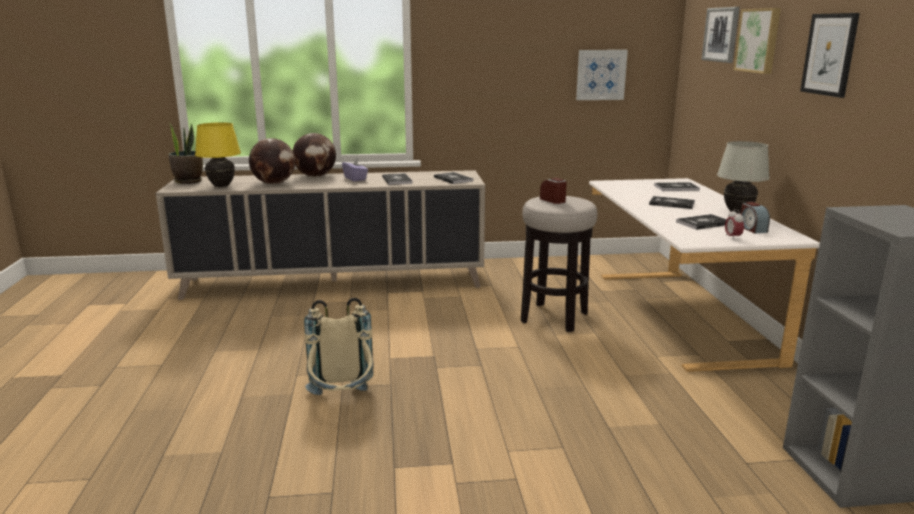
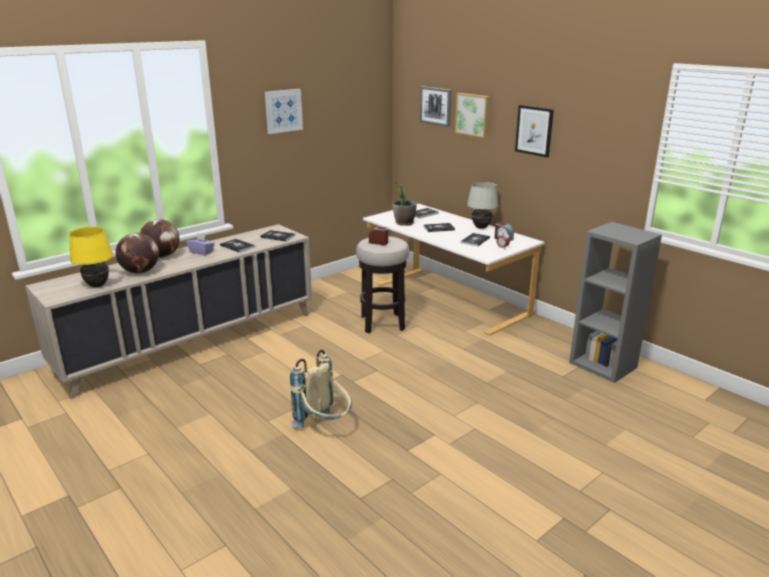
camera: 35 degrees left, 5 degrees up
(188, 181) = (51, 287): potted plant -> potted plant (404, 223)
(601, 75) = (347, 135): picture -> picture (283, 111)

